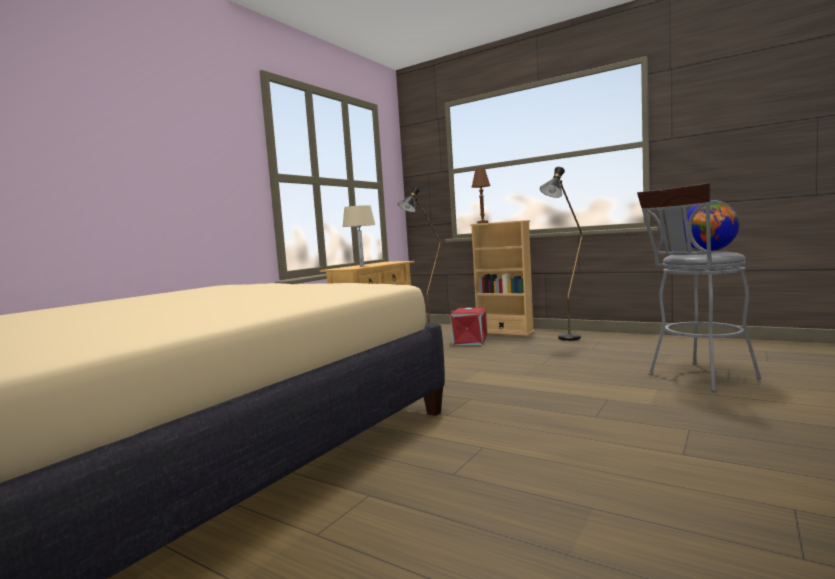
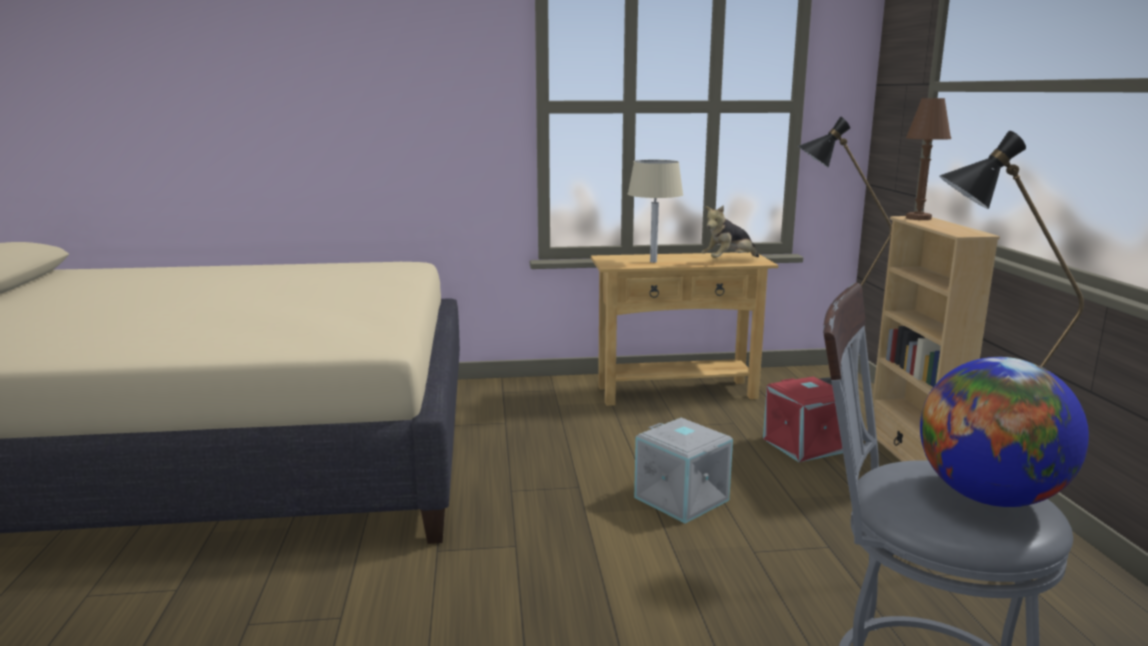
camera: 50 degrees right, 10 degrees up
(391, 262) = (729, 261): none -> plush toy
(480, 365) = (683, 498): none -> grey storage box

